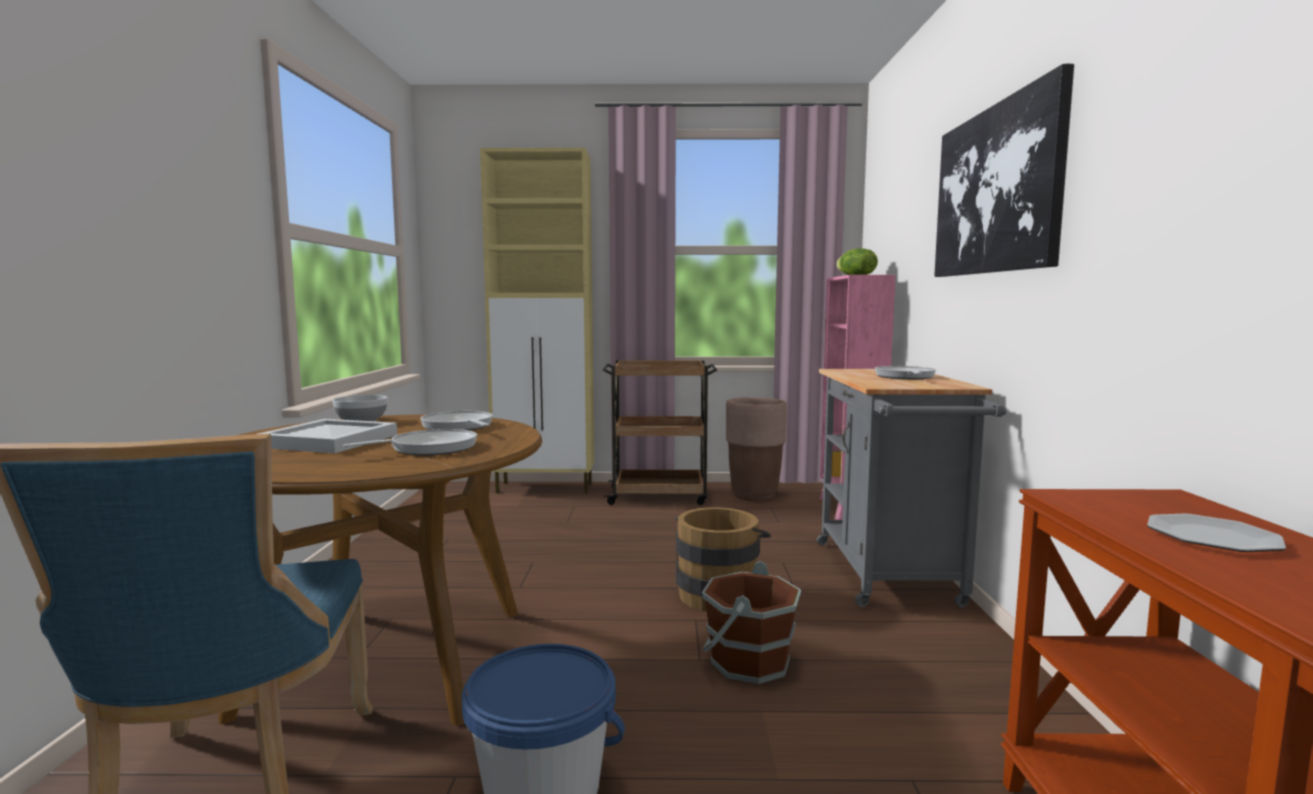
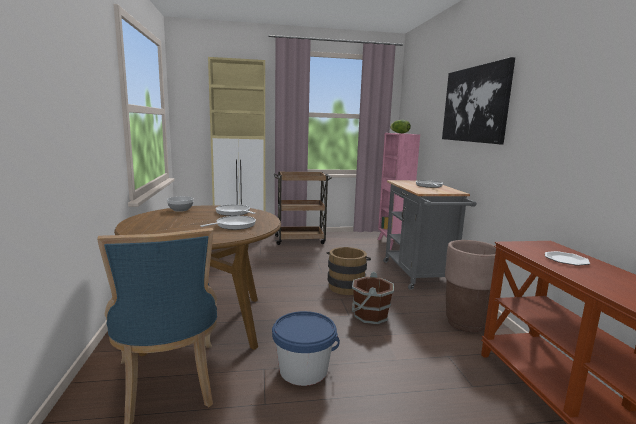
camera: 10 degrees left, 5 degrees up
(329, 440) = (179, 222): white tray -> none
(754, 495) = (346, 238): brown planter -> brown planter (465, 323)

